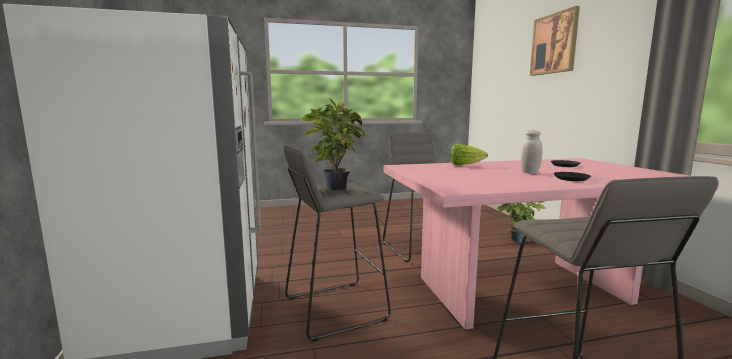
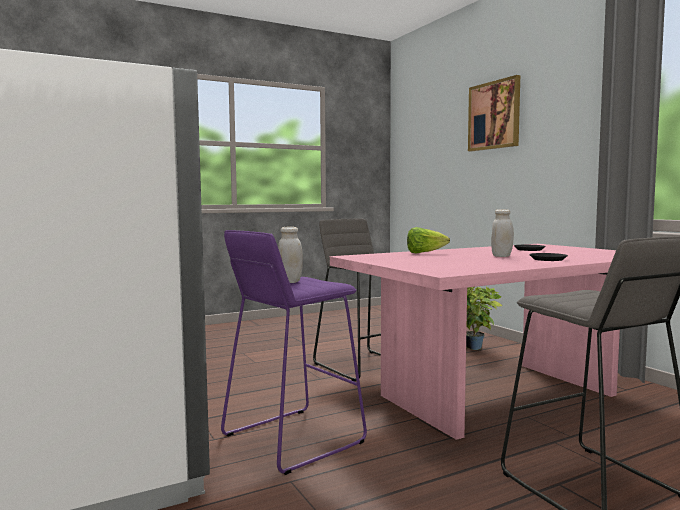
camera: 15 degrees left, 5 degrees down
(334, 188) = (290, 282): potted plant -> white jar
(334, 308) = (292, 438): grey stool -> purple stool

